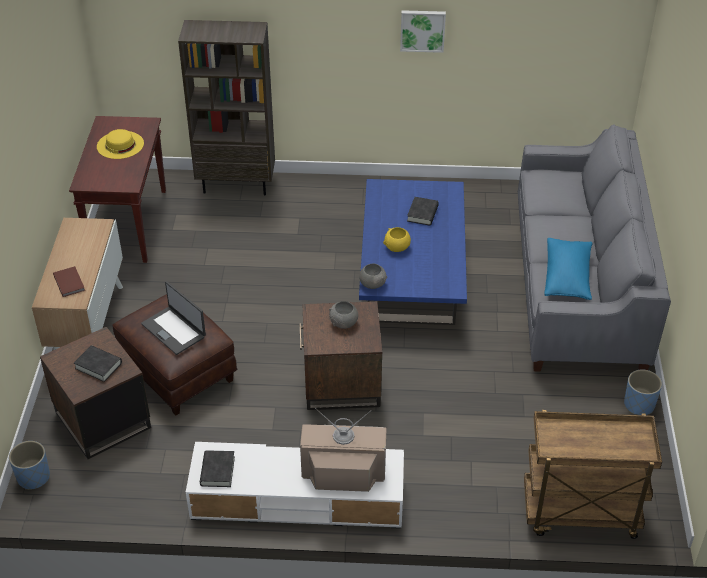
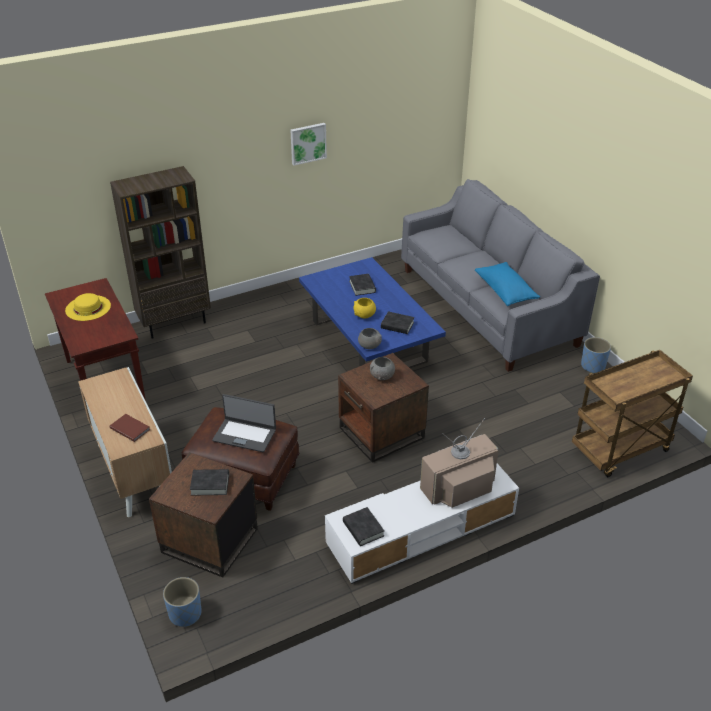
camera: 30 degrees left, 5 degrees down
(421, 272) = (397, 325): none -> black book

